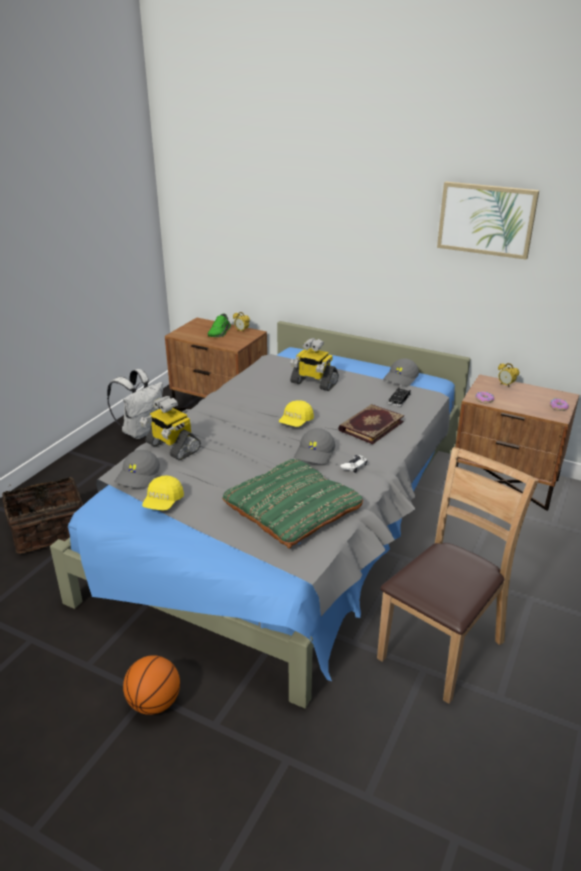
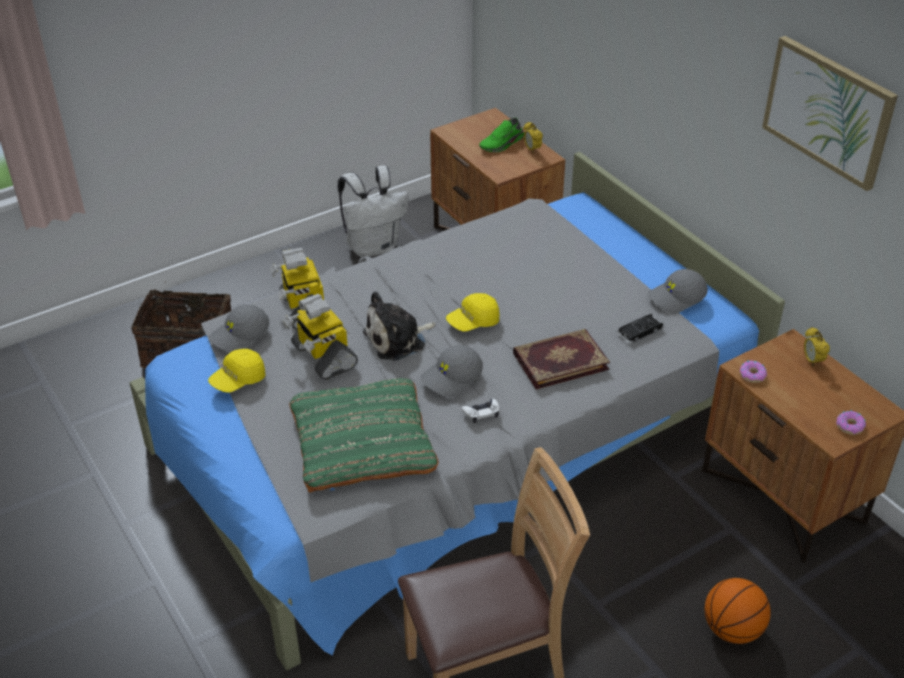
camera: 30 degrees right, 10 degrees up
(154, 703) = (155, 593): basketball -> basketball (732, 629)
(255, 445) = (398, 339): none -> plush toy
(313, 383) = (552, 266): toy robot -> toy robot (323, 356)

